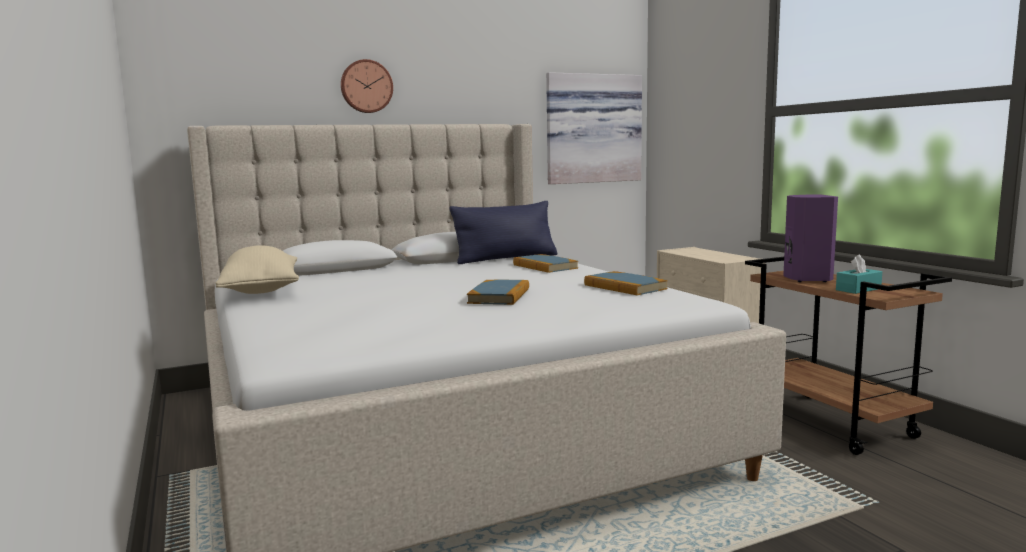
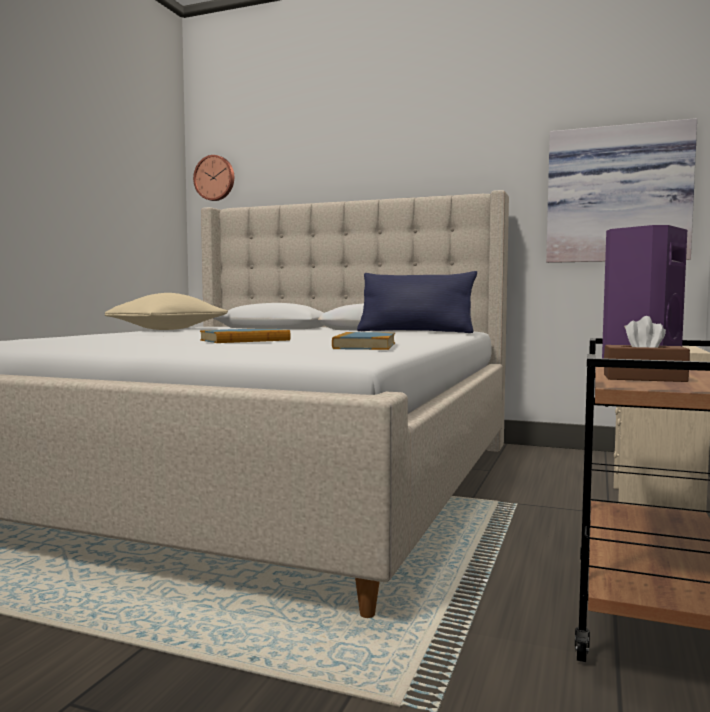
camera: 45 degrees right, 5 degrees down
(366, 86) = (354, 167): wall clock -> wall clock (215, 178)
(545, 266) = (406, 335): book -> none
(858, 289) = (644, 378): turquoise tissue box -> brown tissue box

